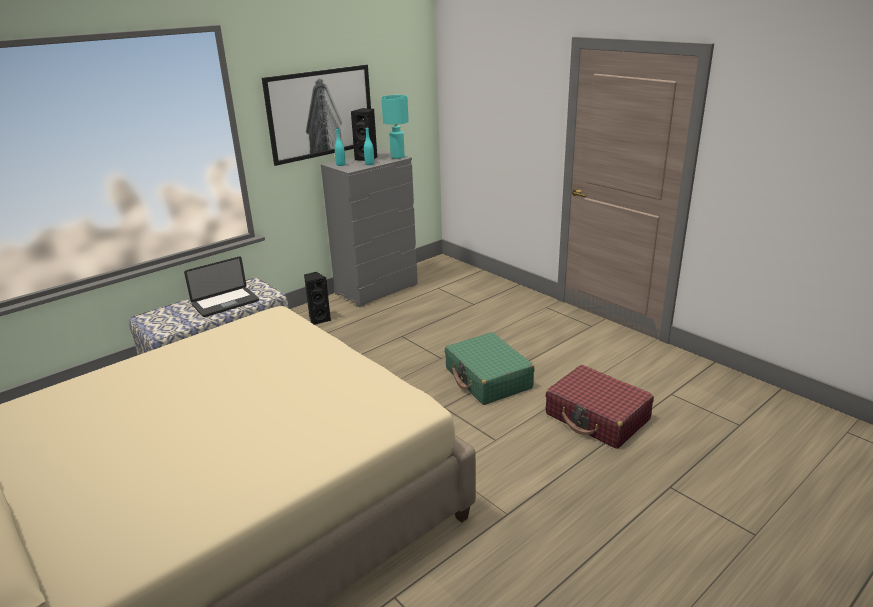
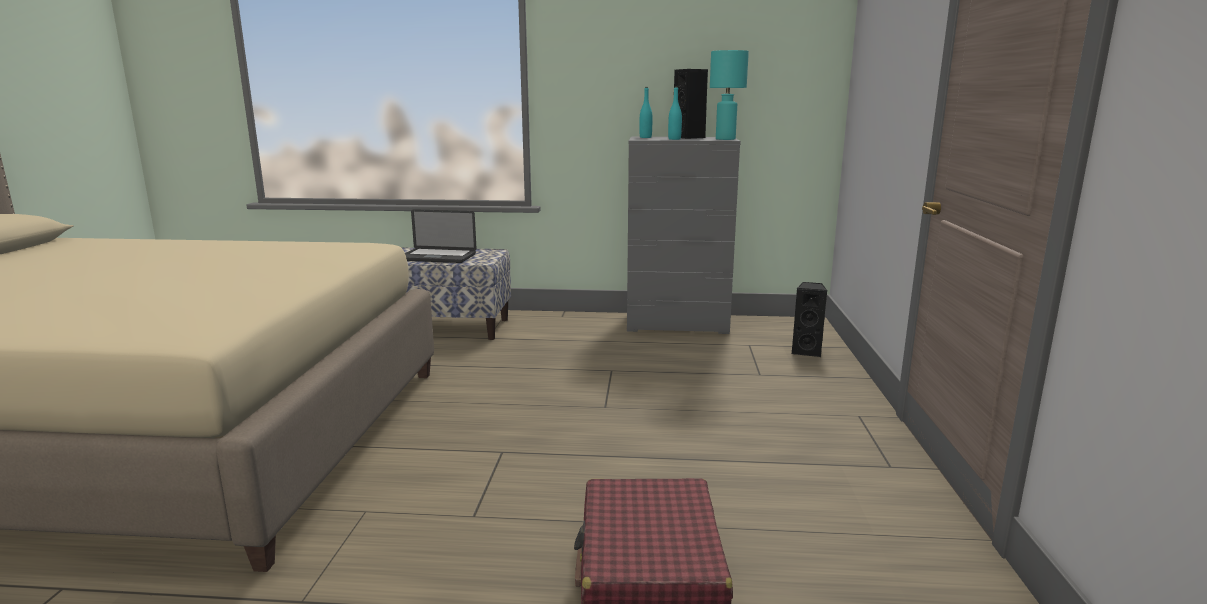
camera: 45 degrees right, 10 degrees down
(319, 319) = (569, 327): black speaker -> black speaker (806, 351)
(321, 113) = (643, 71): picture -> none
(488, 379) = (609, 451): green suitcase -> none

